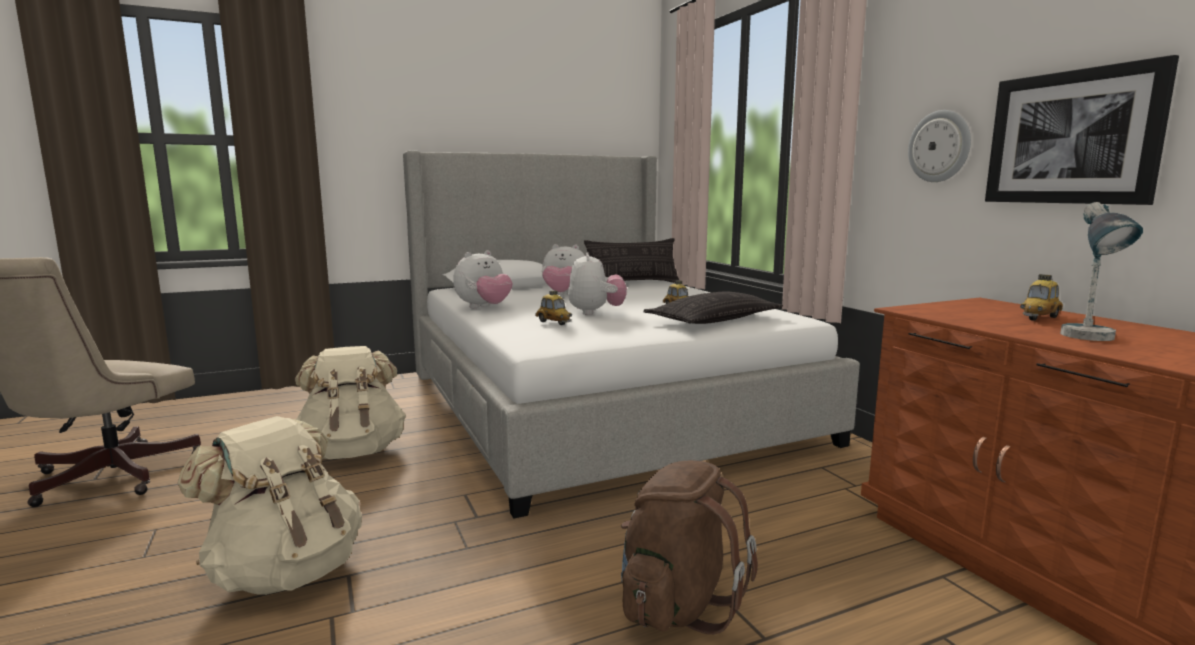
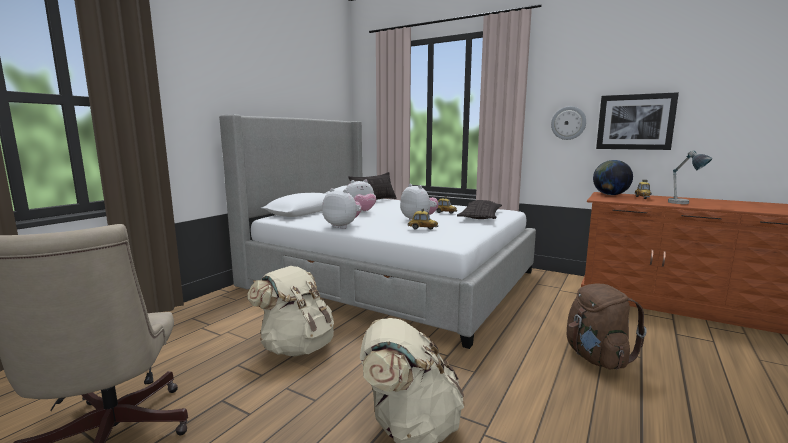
camera: 35 degrees left, 0 degrees up
(484, 307) = (343, 226): plush toy -> plush toy turned 75 degrees counterclockwise
(984, 305) = (610, 195): none -> globe

